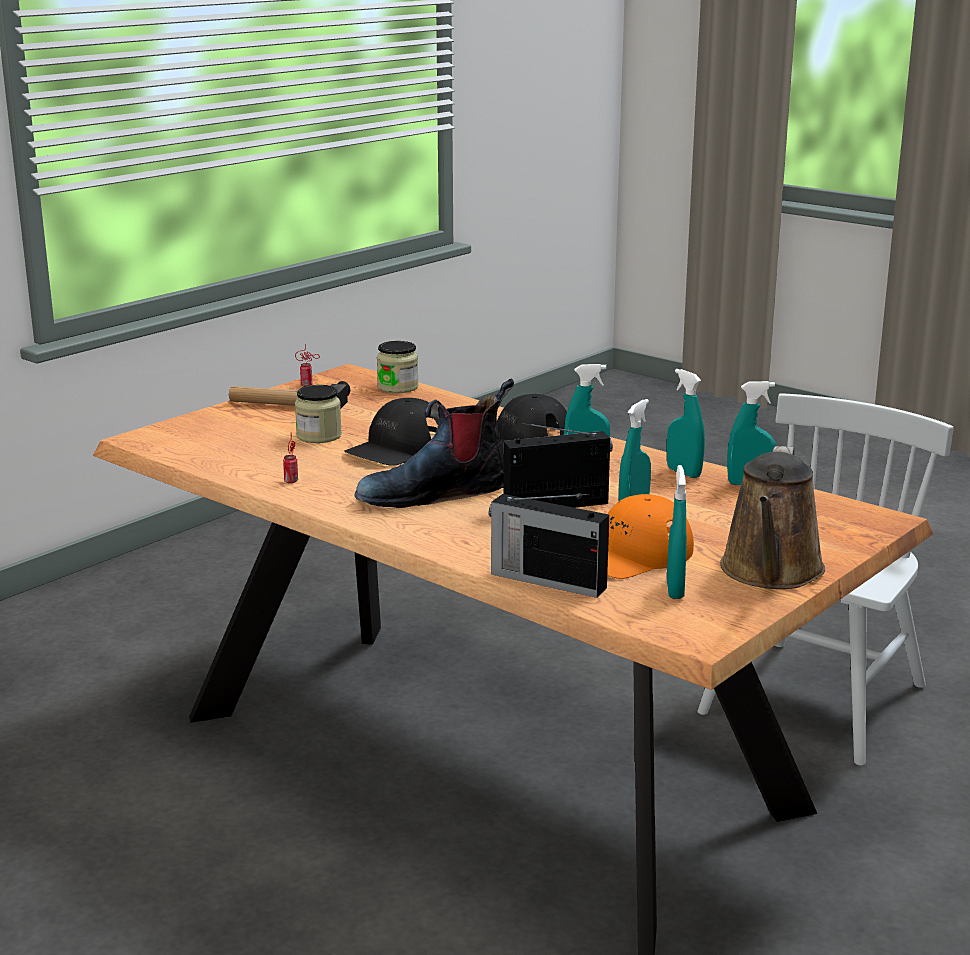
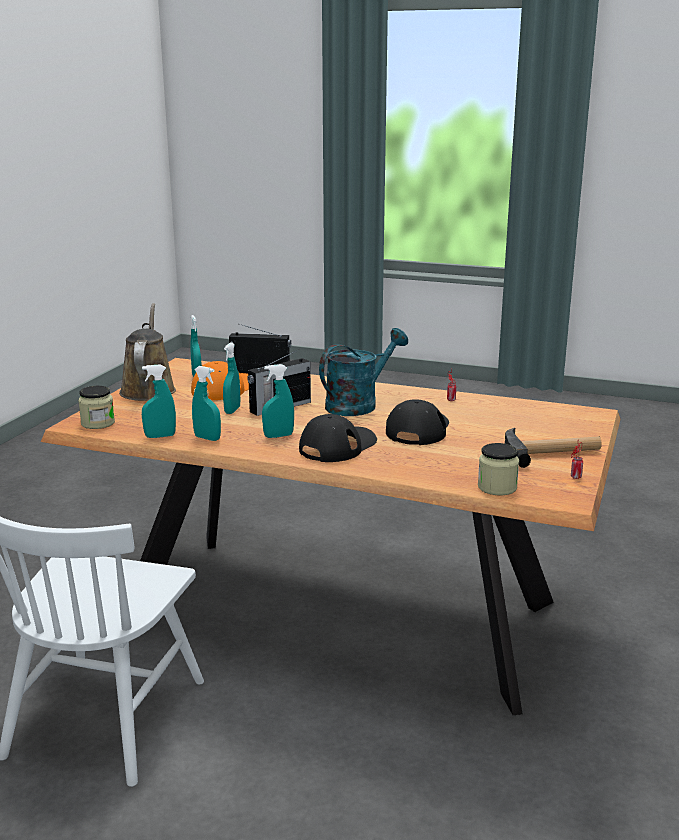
camera: 160 degrees right, 0 degrees up
(319, 436) = (484, 431): jar -> jar (98, 423)
(434, 493) = (358, 404): boot -> turquoise watering can

